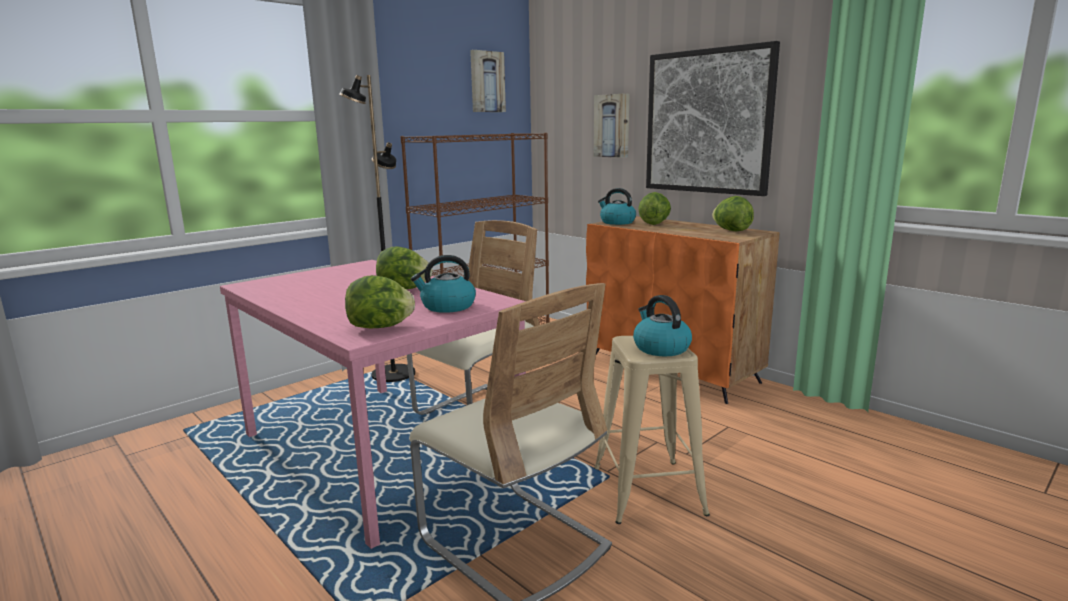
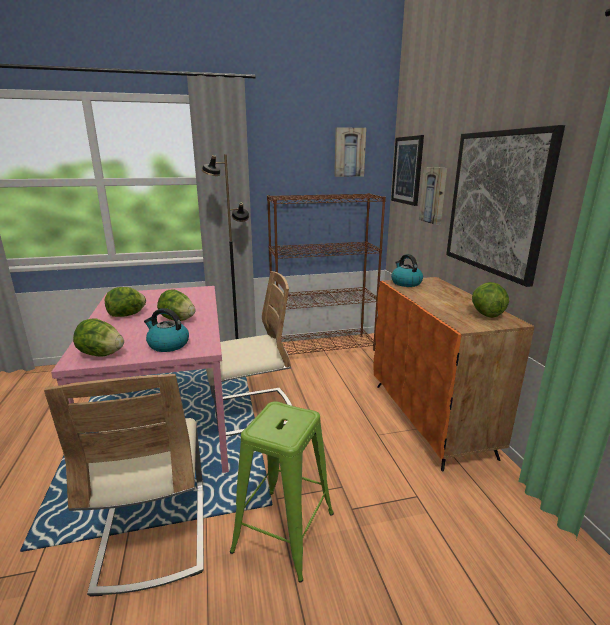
camera: 30 degrees right, 5 degrees up
(561, 102) = (407, 170): none -> picture
(647, 490) = (285, 531): beige stool -> green stool
(654, 224) = (431, 291): lettuce -> lettuce (127, 315)
(660, 348) = (282, 428): kettle -> none

